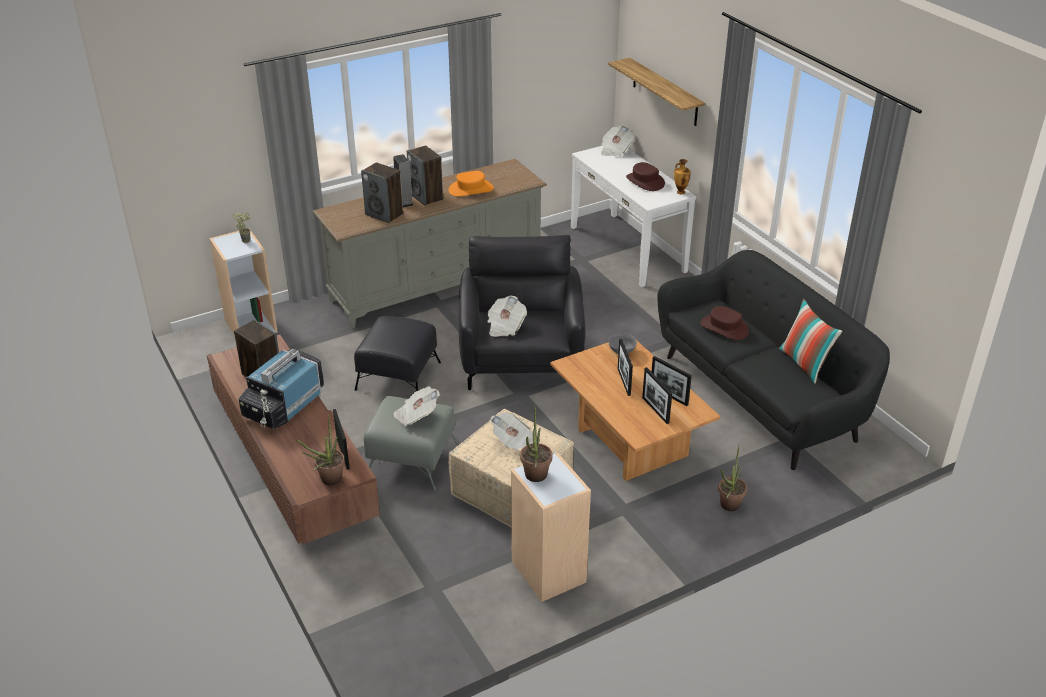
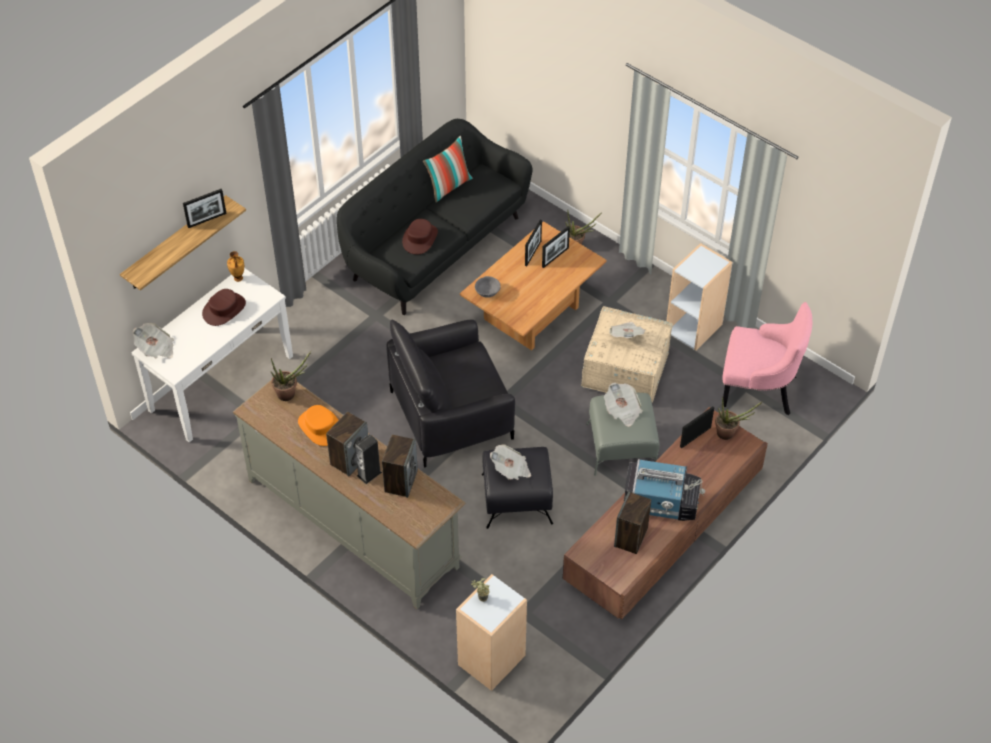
camera: 110 degrees left, 15 degrees up
(420, 599) = (757, 389): none -> pink armchair
(505, 326) = (477, 386): newspaper -> newspaper (511, 469)
(534, 478) = (706, 273): potted plant -> potted plant (290, 394)
(624, 381) = (528, 283): picture frame -> picture frame (207, 220)

